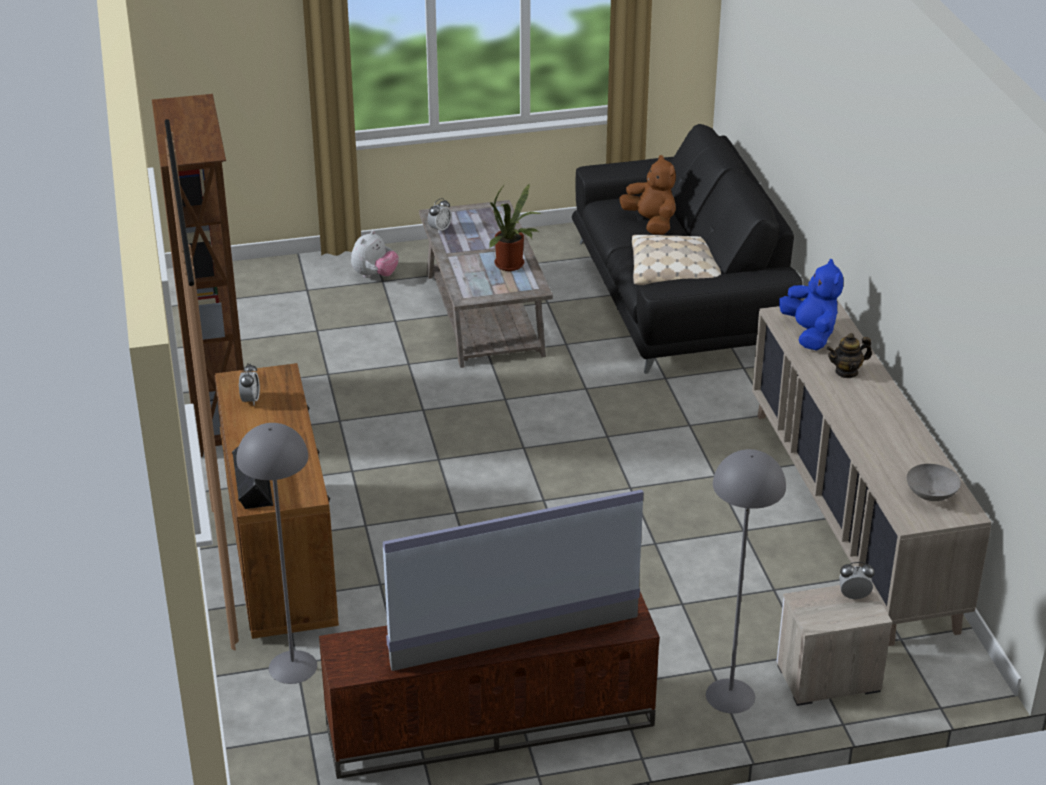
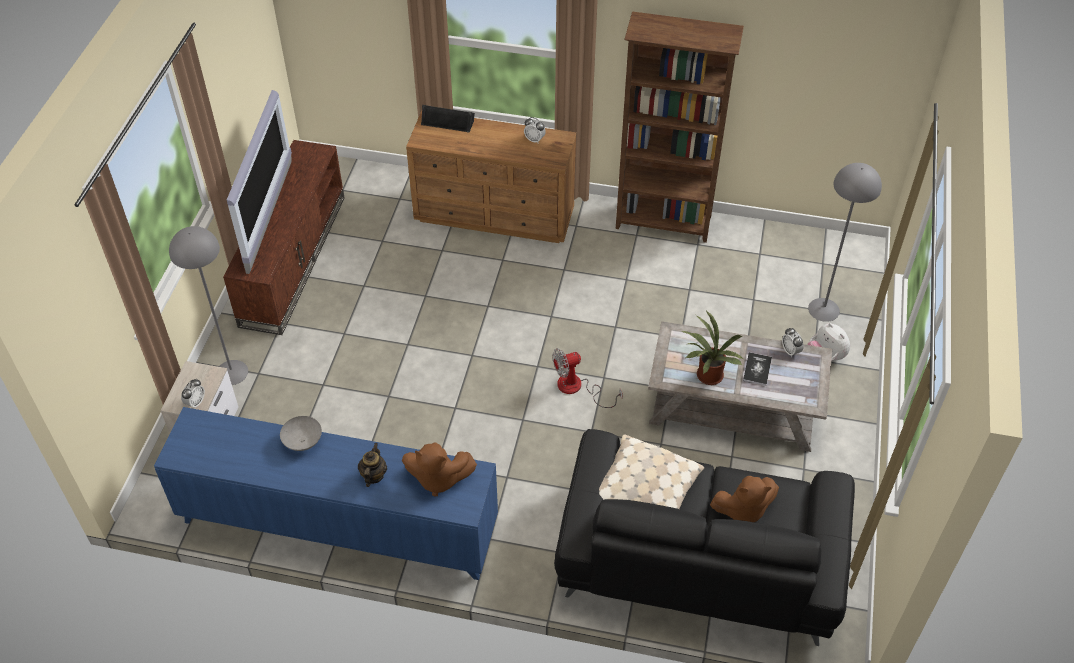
camera: 115 degrees right, 15 degrees up
(292, 666) = (398, 196): grey floor lamp -> grey floor lamp (824, 309)
(479, 242) = (757, 369): none -> book
(534, 412) = (577, 388): none -> fan
(810, 334) = (438, 479): blue plush toy -> brown plush toy
(852, 516) = (339, 526): beige cabinet -> blue cabinet
(930, 495) = (205, 446): grey bowl -> grey bowl (303, 441)

